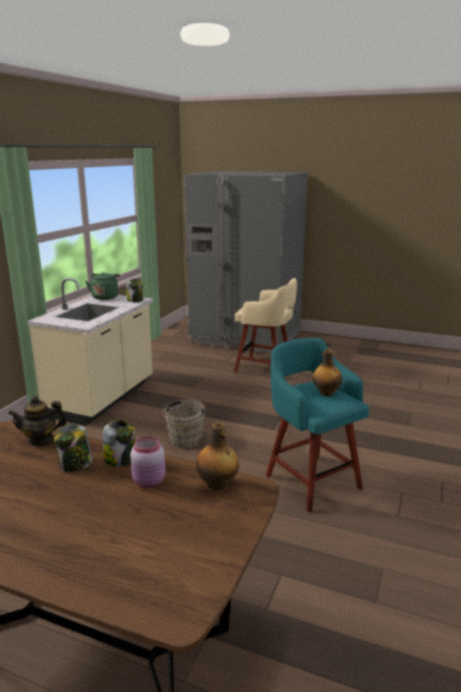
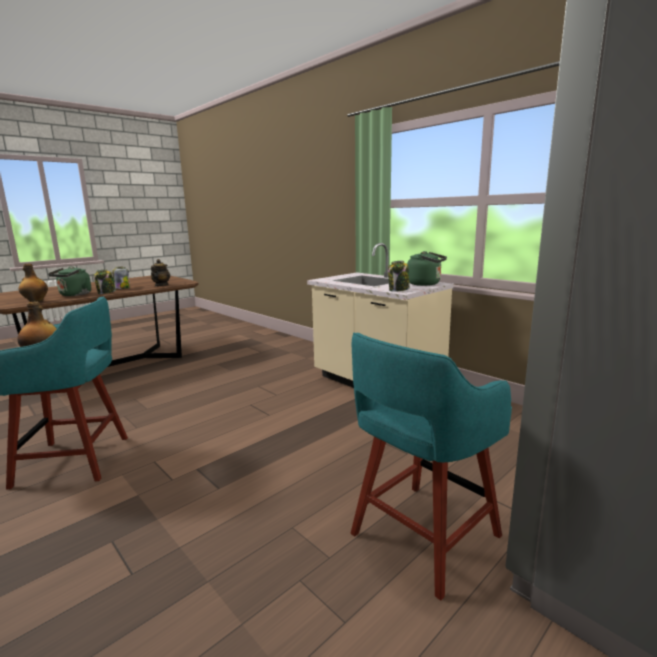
camera: 115 degrees right, 5 degrees down
(149, 481) = (74, 295): pink jar -> green kettle
(184, 441) = (242, 411): brown bucket -> none
(265, 368) = (422, 537): beige stool -> turquoise stool

